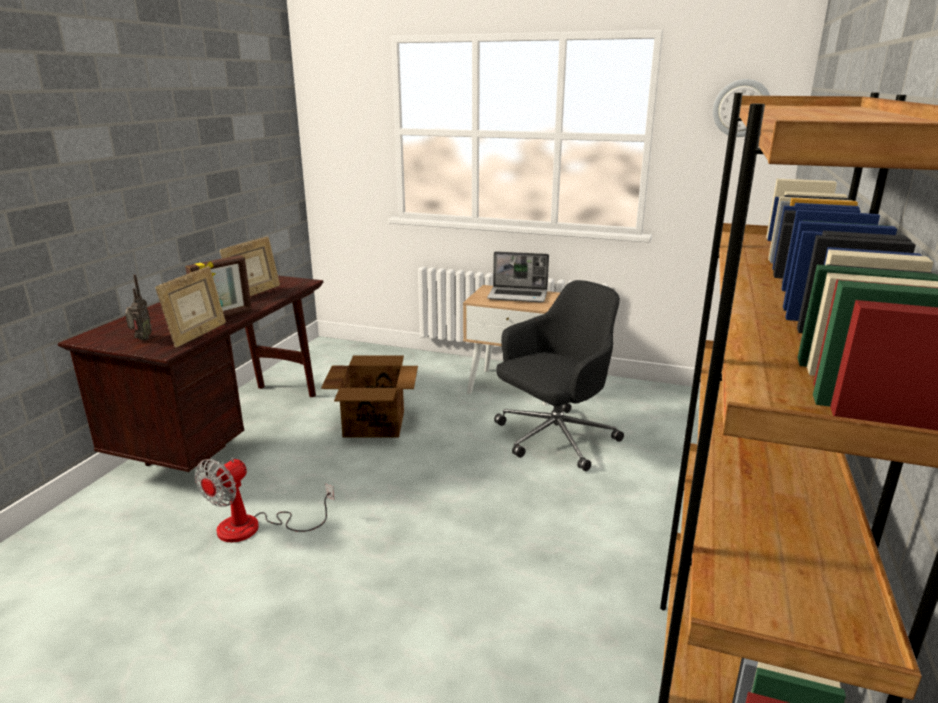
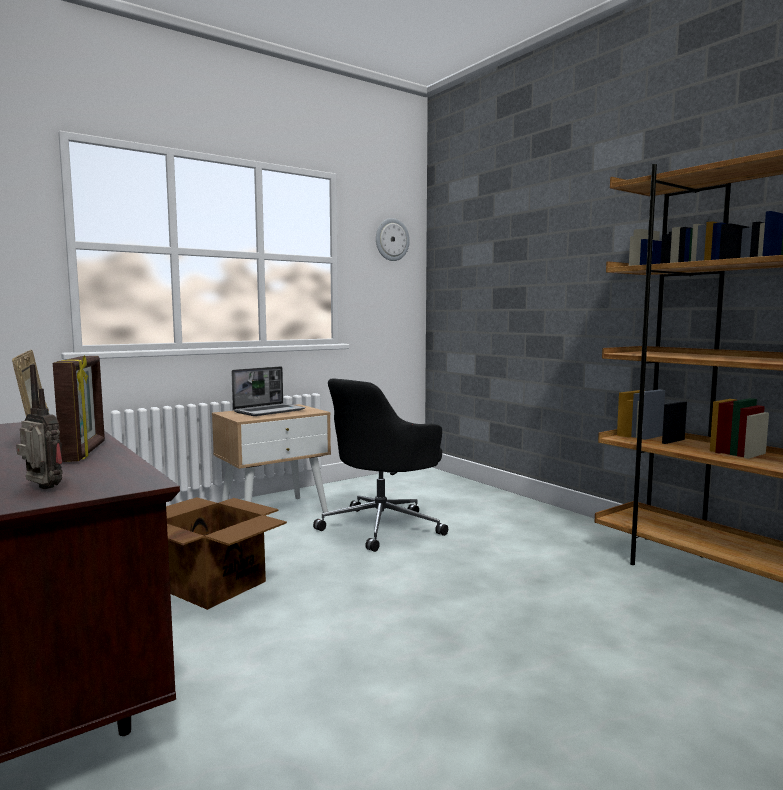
camera: 55 degrees left, 15 degrees down
(198, 335) = (122, 466): picture frame -> none
(254, 528) = (314, 719): fan -> none
(554, 439) = (383, 526): black office chair -> black office chair turned 135 degrees counterclockwise

